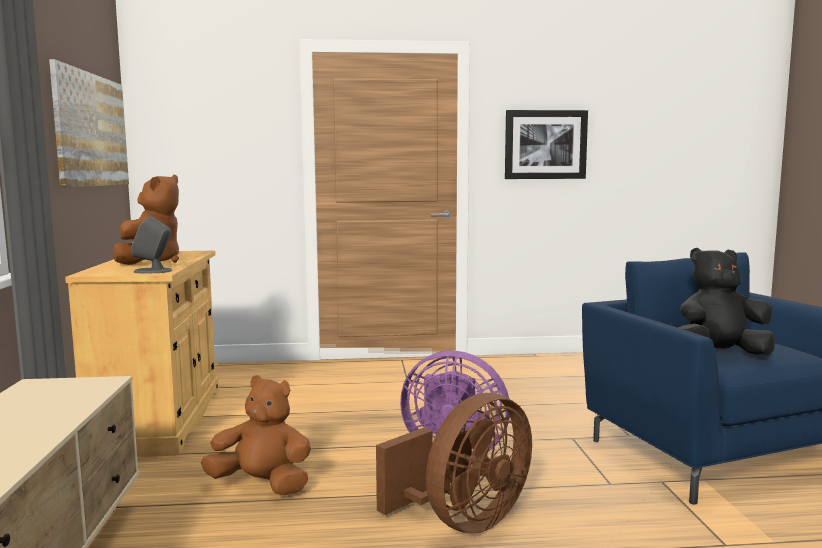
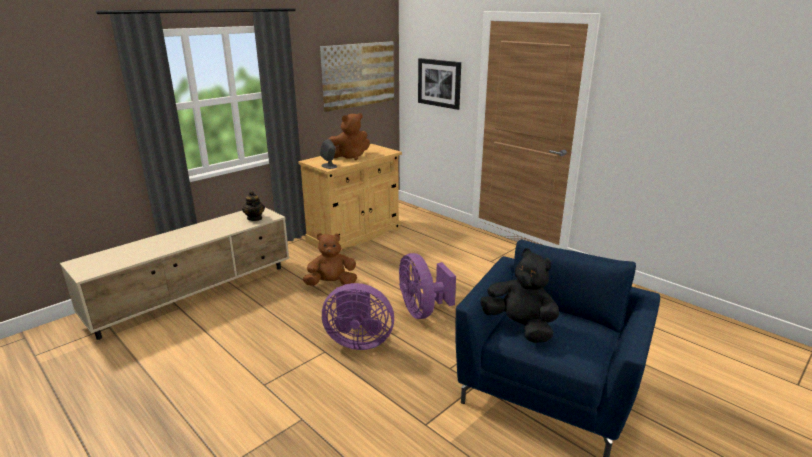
camera: 50 degrees right, 15 degrees up
(69, 394) = (255, 218): none -> teapot
(262, 485) = (331, 284): brown plush toy -> brown plush toy turned 75 degrees counterclockwise
(464, 521) = (358, 341): brown fan -> purple fan
(545, 144) = (652, 109): picture -> picture (439, 83)

